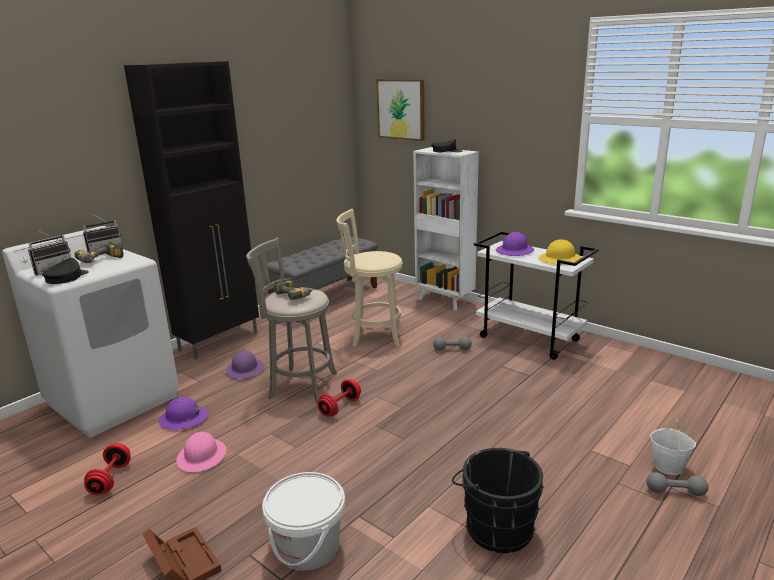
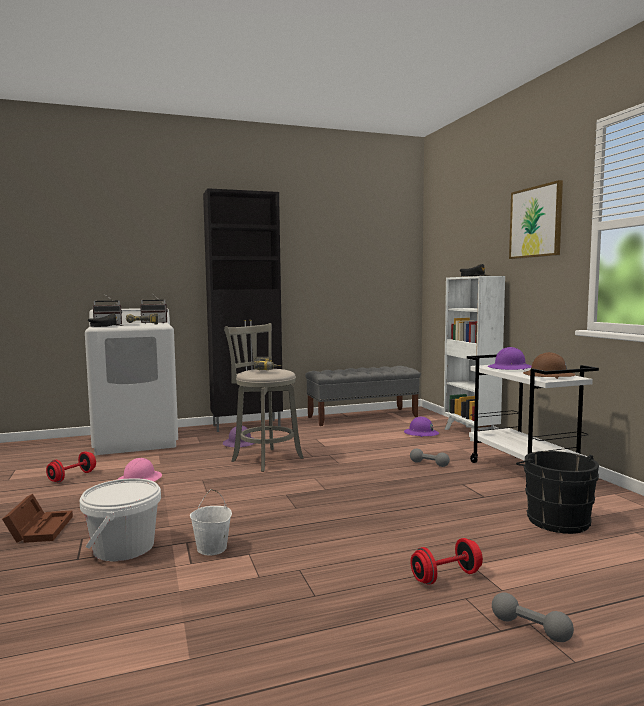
camera: 30 degrees right, 15 degrees down
(183, 419) = (160, 459): purple hard hat -> purple hard hat (421, 433)
(340, 407) = (275, 477): red dumbbell -> red dumbbell (446, 577)
(373, 335) = (370, 443): beige stool -> none
(401, 109) = (451, 245): picture -> picture (536, 222)
(496, 526) = (285, 586): black bucket -> black bucket (556, 519)
(560, 259) = (548, 376): yellow hard hat -> brown hard hat
(668, 467) = (553, 606): white bucket -> white bucket (212, 548)

